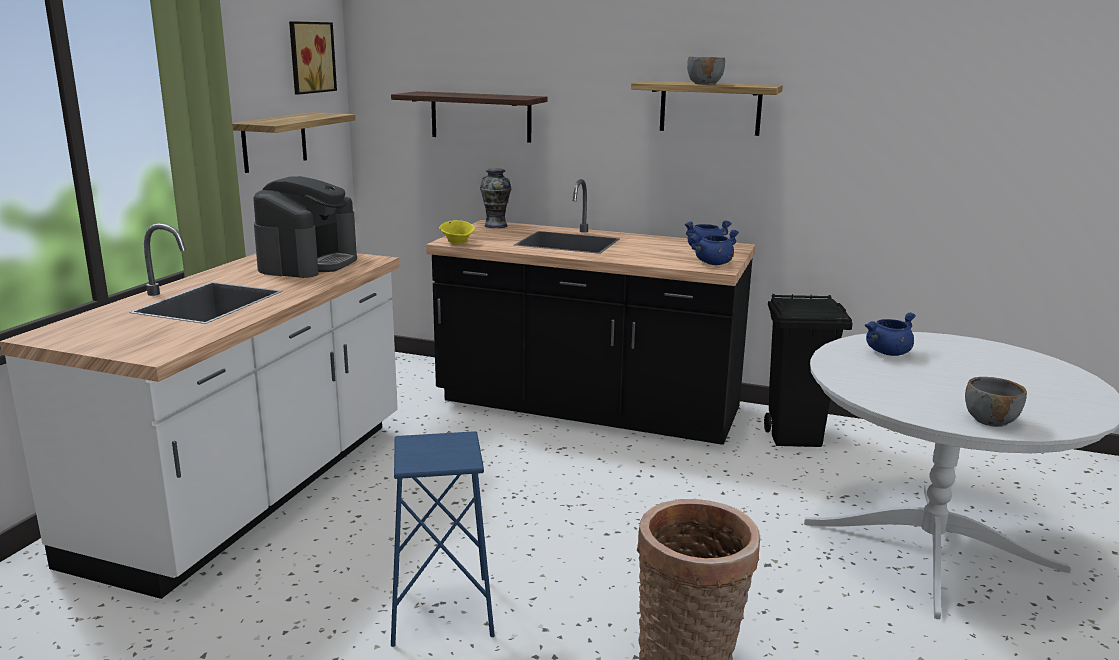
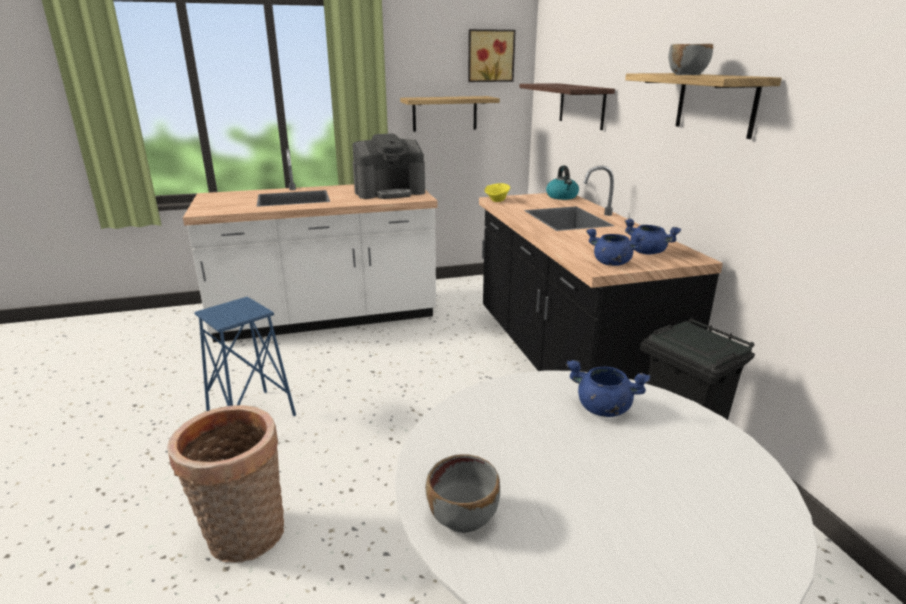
camera: 55 degrees right, 5 degrees up
(496, 225) = (562, 197): vase -> kettle

